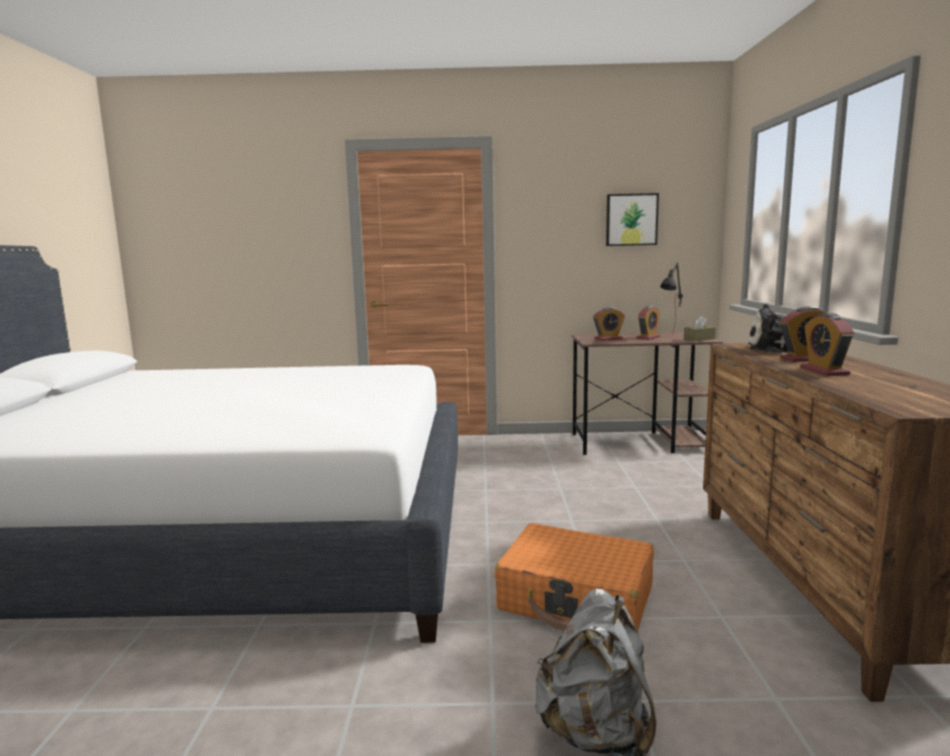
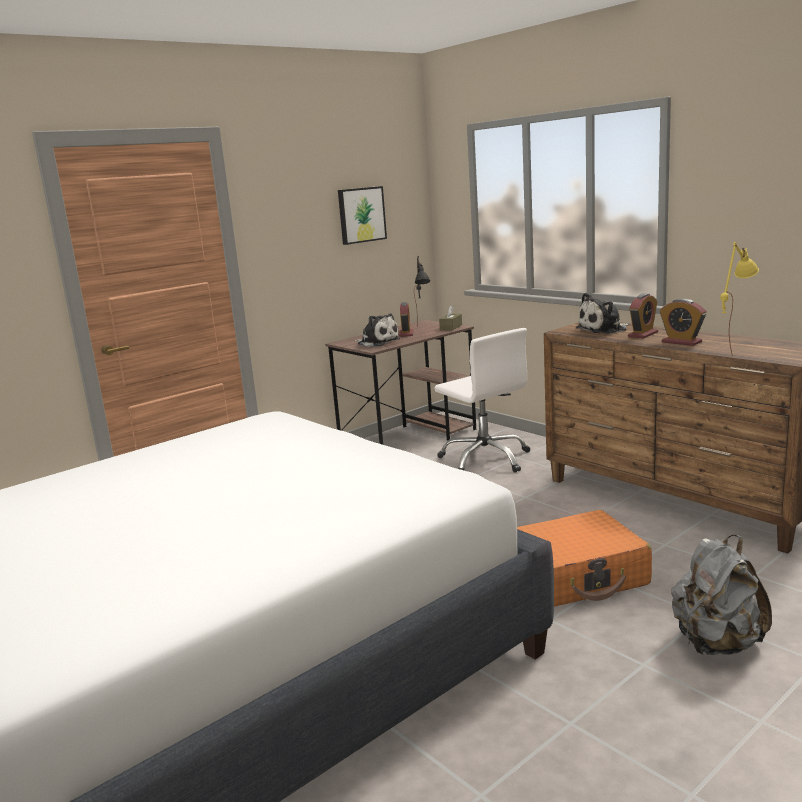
camera: 40 degrees left, 5 degrees up
(608, 339) = (377, 342): alarm clock -> plush toy
(677, 477) = (485, 459): none -> white office chair
(863, 387) = (733, 349): none -> yellow table lamp

